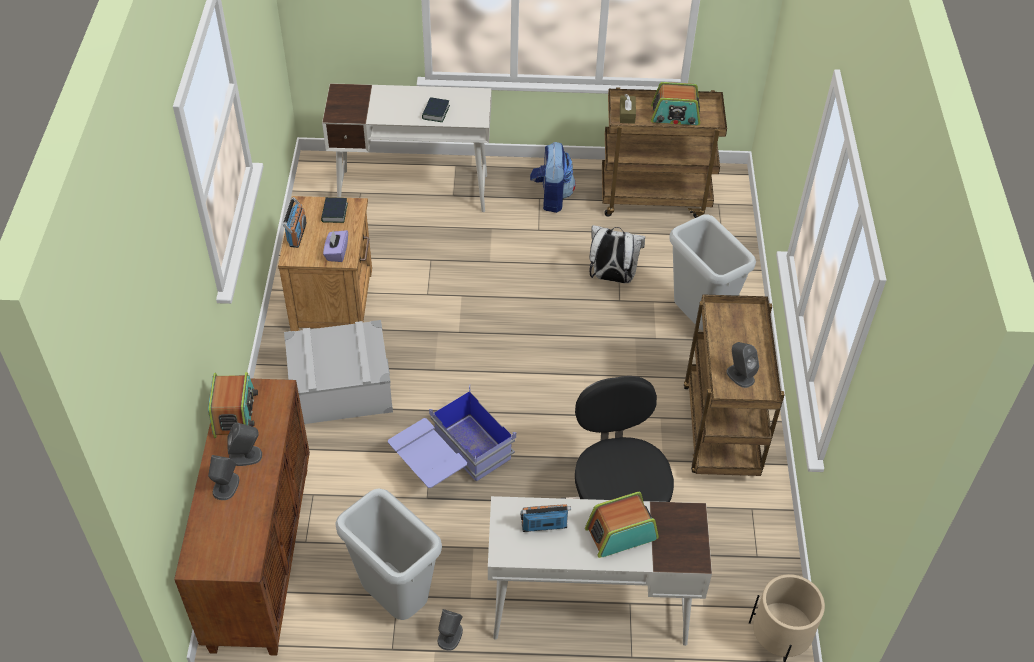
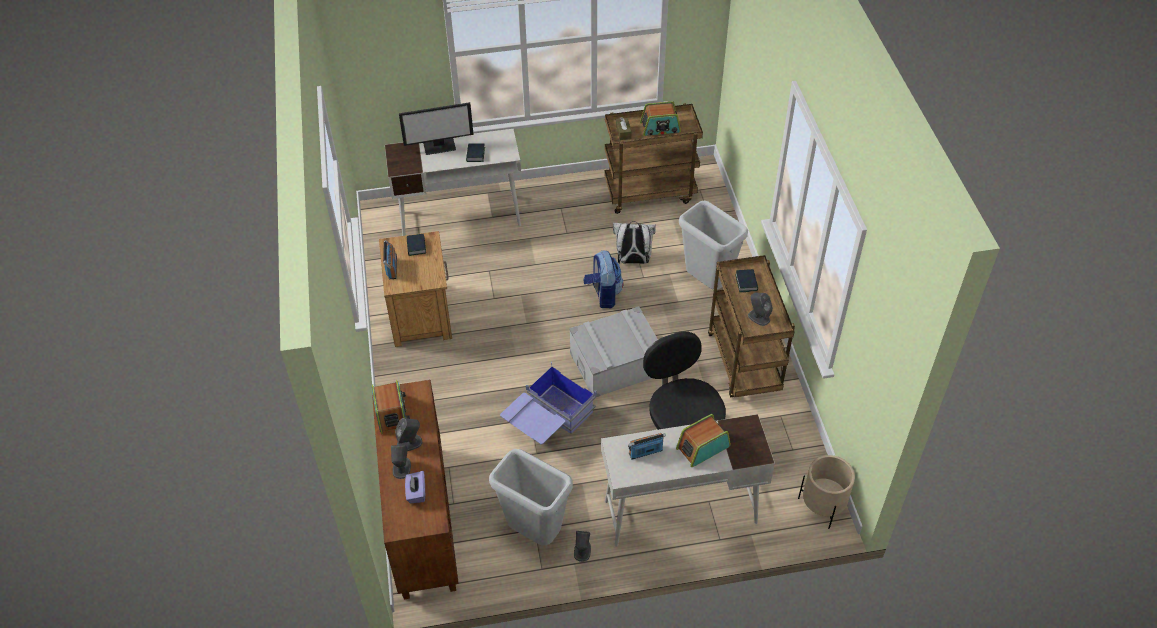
camera: 10 degrees left, 0 degrees up
(336, 253) = (427, 277): purple tissue box -> purple tissue box (416, 493)
(340, 388) = (446, 382): grey storage box -> grey storage box (615, 364)
(395, 95) = (439, 146): none -> monitor
(551, 197) = (570, 205): backpack -> backpack (603, 294)
(735, 328) = (746, 282): none -> book

